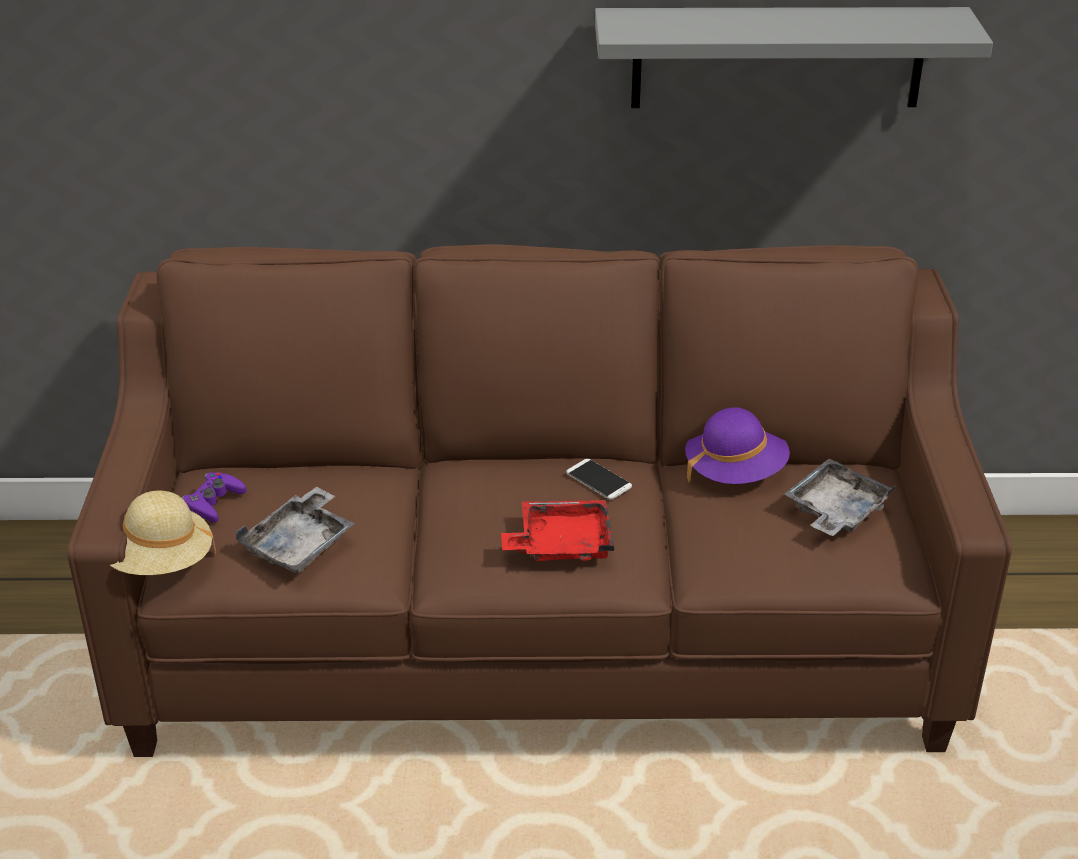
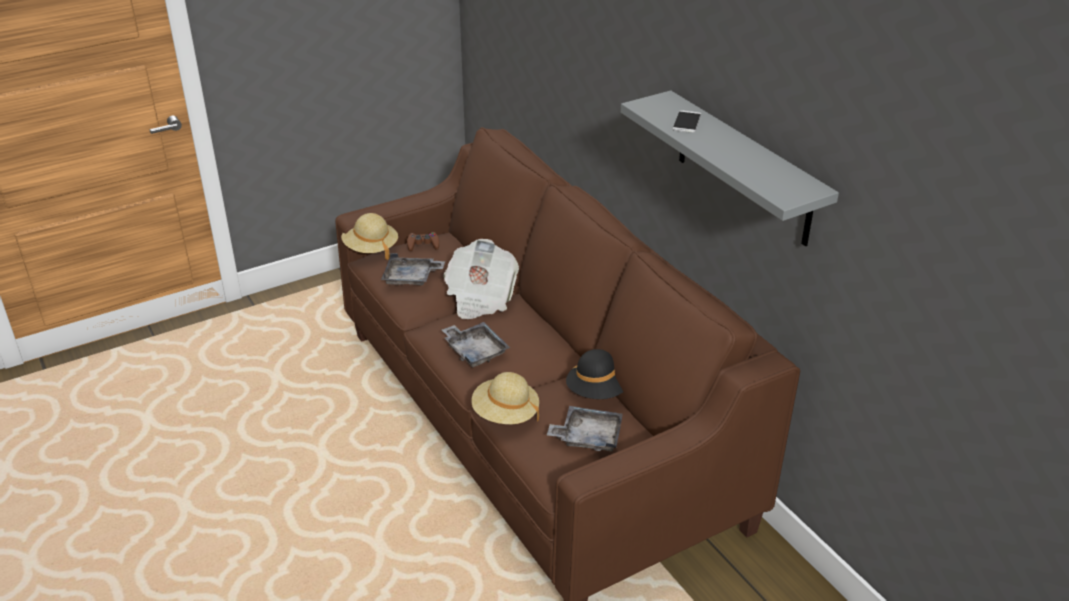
camera: 60 degrees right, 0 degrees up
(214, 502) = (423, 244): purple game controller -> brown game controller
(425, 494) = (480, 297): none -> newspaper
(561, 544) = (475, 351): red tray -> grey tray
(599, 480) = (540, 345): phone -> phone (686, 122)
(735, 472) = (599, 391): purple hat -> black hat
(735, 566) = (505, 414): none -> beige hat

